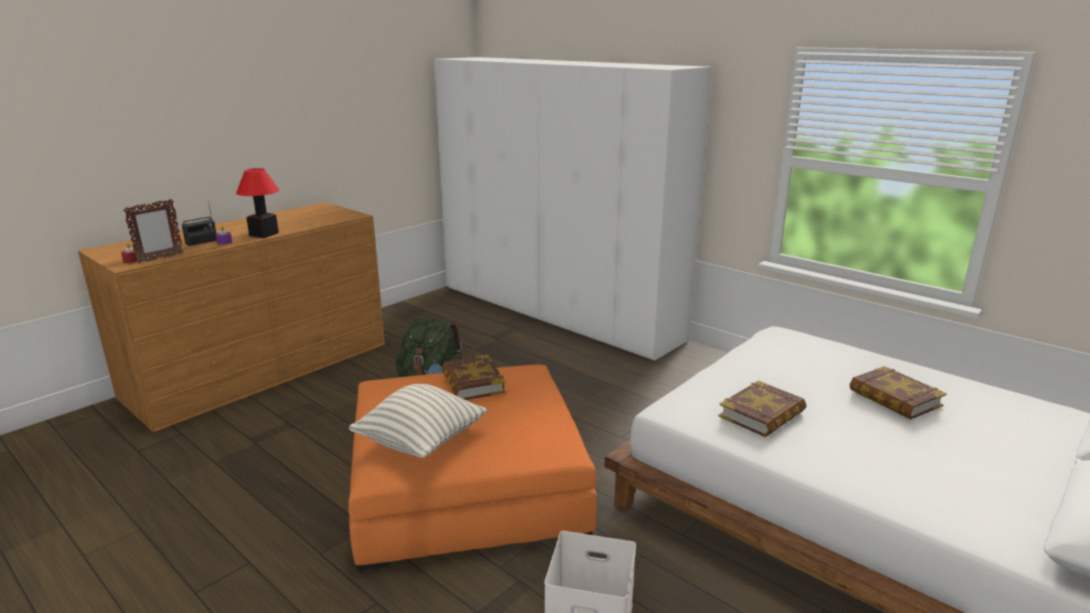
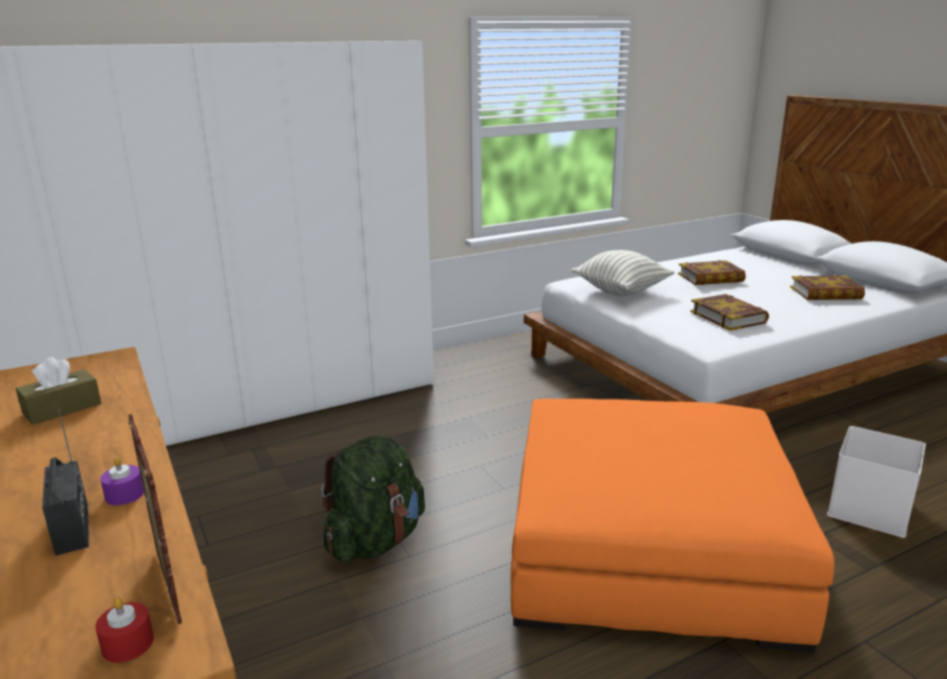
camera: 70 degrees left, 0 degrees up
(264, 234) = (123, 446): table lamp -> none
(300, 221) = (62, 408): none -> brown tissue box
(421, 443) = (744, 481): pillow -> pillow (621, 291)
(472, 383) = (602, 432): book -> book (826, 293)

